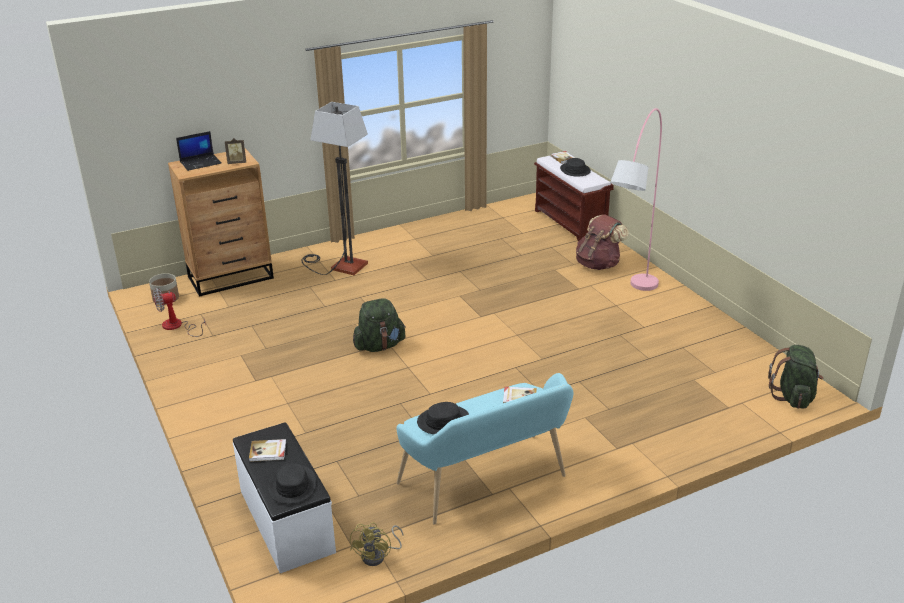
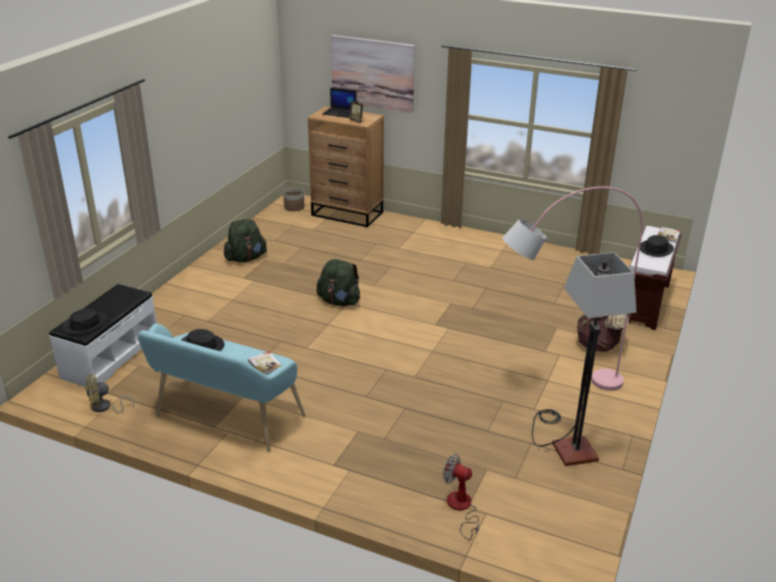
camera: 50 degrees right, 0 degrees up
(177, 326) = (269, 226): fan -> fan (461, 508)
(220, 105) = (372, 73): none -> picture
(268, 452) = (113, 301): book -> none
(339, 266) = (418, 241): floor lamp -> floor lamp (566, 444)
(793, 397) = (538, 545): green backpack -> green backpack (246, 258)

